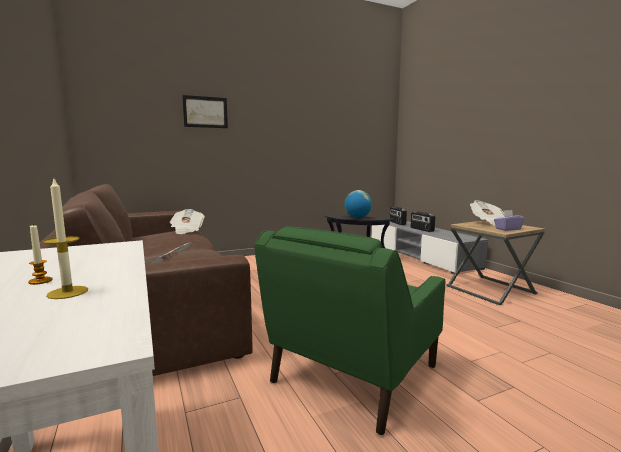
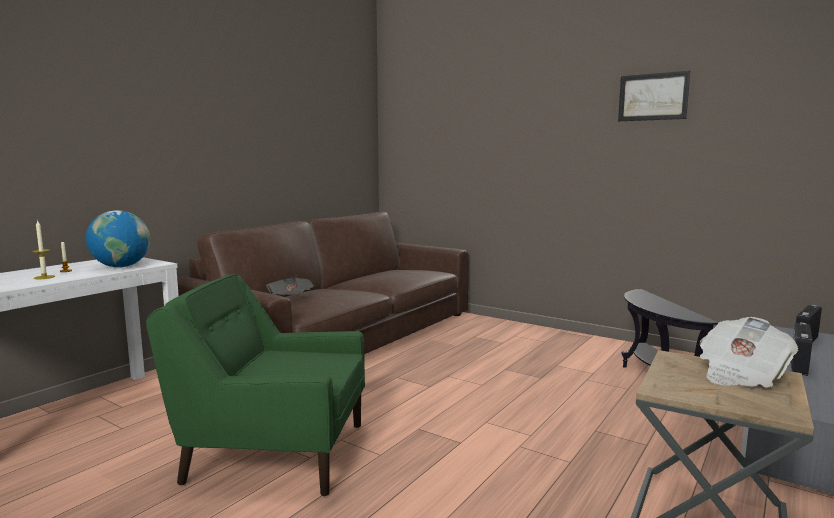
camera: 60 degrees right, 0 degrees up
(187, 230) = (425, 272): newspaper -> none
(205, 112) = (495, 129): picture -> picture (653, 97)
(357, 217) = (659, 305): globe -> globe (121, 266)
(507, 229) = (702, 392): purple tissue box -> none

